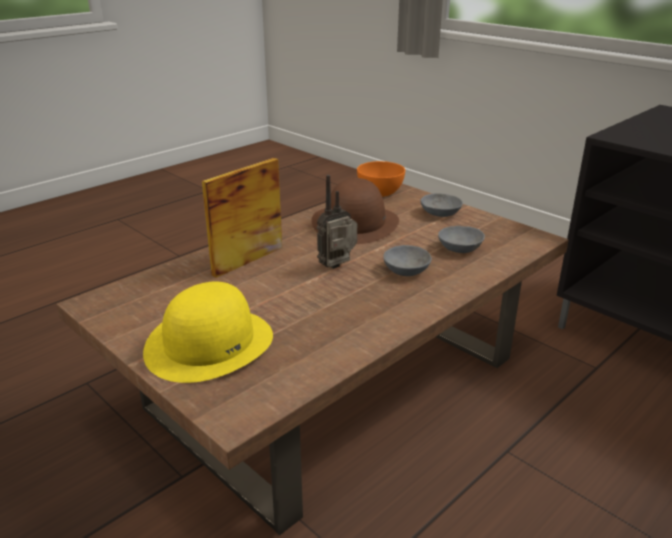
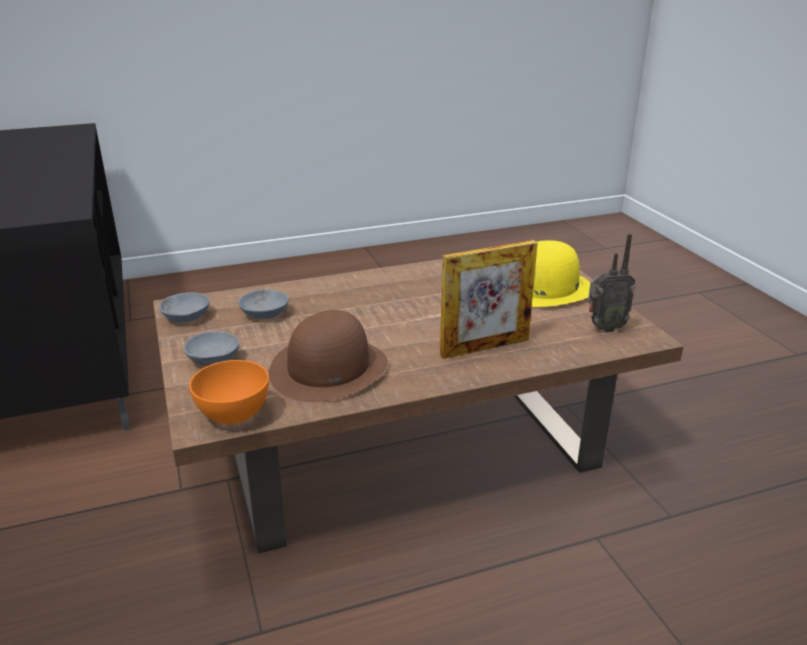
camera: 155 degrees left, 0 degrees up
(338, 267) = (400, 320): radio -> radio (604, 328)
(404, 269) = (344, 306): grey bowl -> grey bowl (187, 317)

